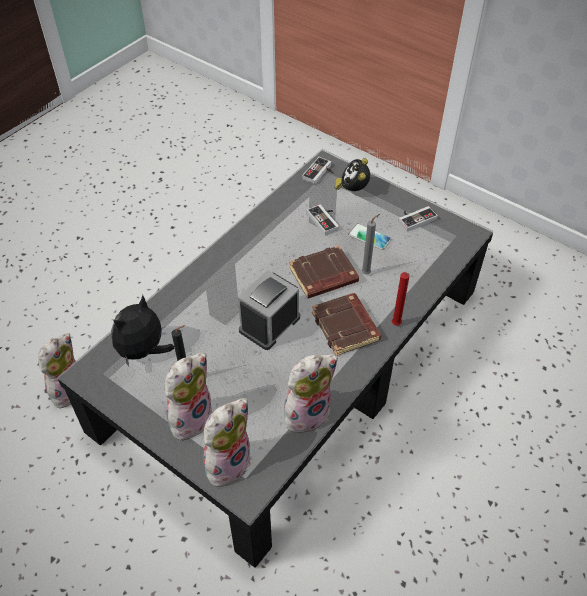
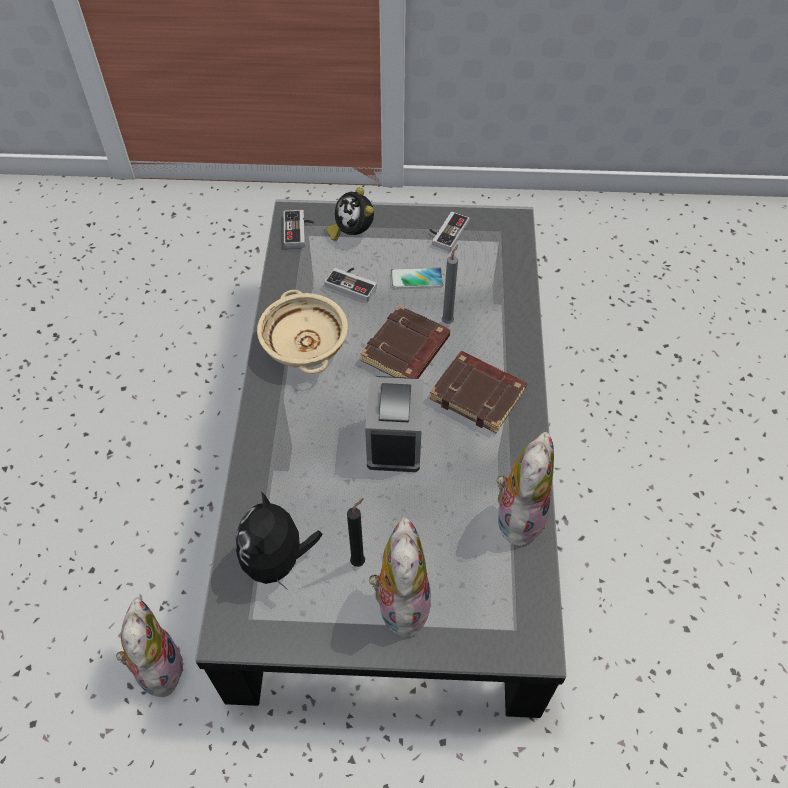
camera: 35 degrees left, 5 degrees up
(227, 461) = (484, 624): plush toy -> none
(264, 240) = (304, 344): none -> beige bowl
(396, 325) = (526, 363): red candle -> none

